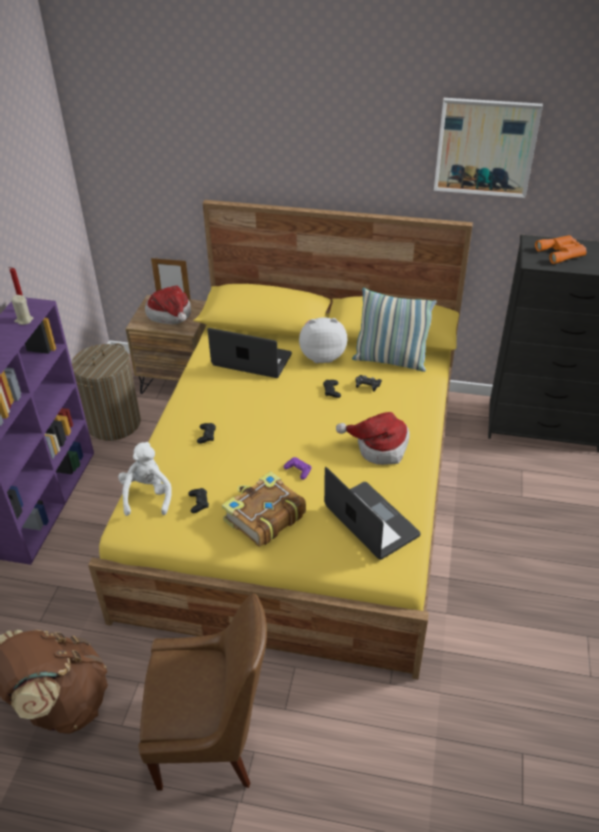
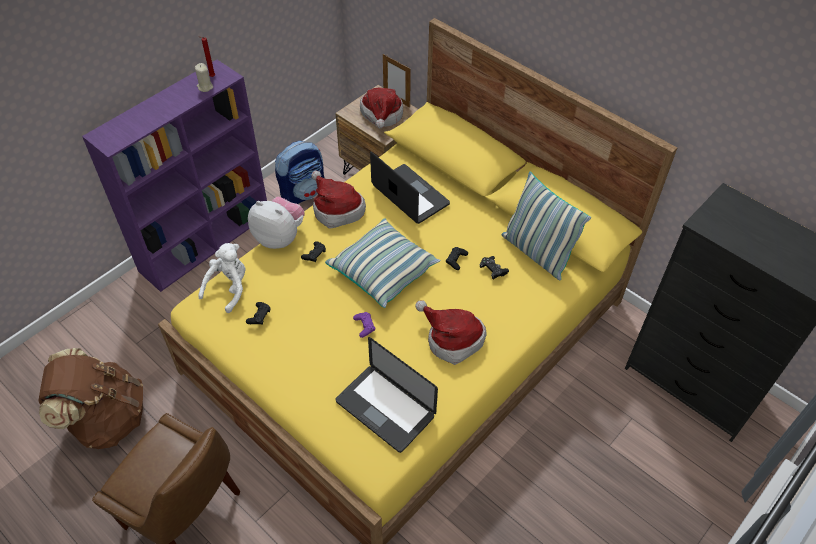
camera: 30 degrees right, 10 degrees up
(114, 423) = (303, 192): laundry basket -> backpack
(196, 395) = (336, 209): none -> hat
(263, 517) = (301, 356): book -> none
(279, 423) = (383, 271): none -> pillow
(322, 356) = (477, 219): plush toy -> plush toy (280, 237)
(371, 521) = (385, 409): laptop -> laptop turned 135 degrees clockwise
(485, 147) = (709, 74): picture -> none
(562, 253) = (748, 226): orange binoculars -> none

